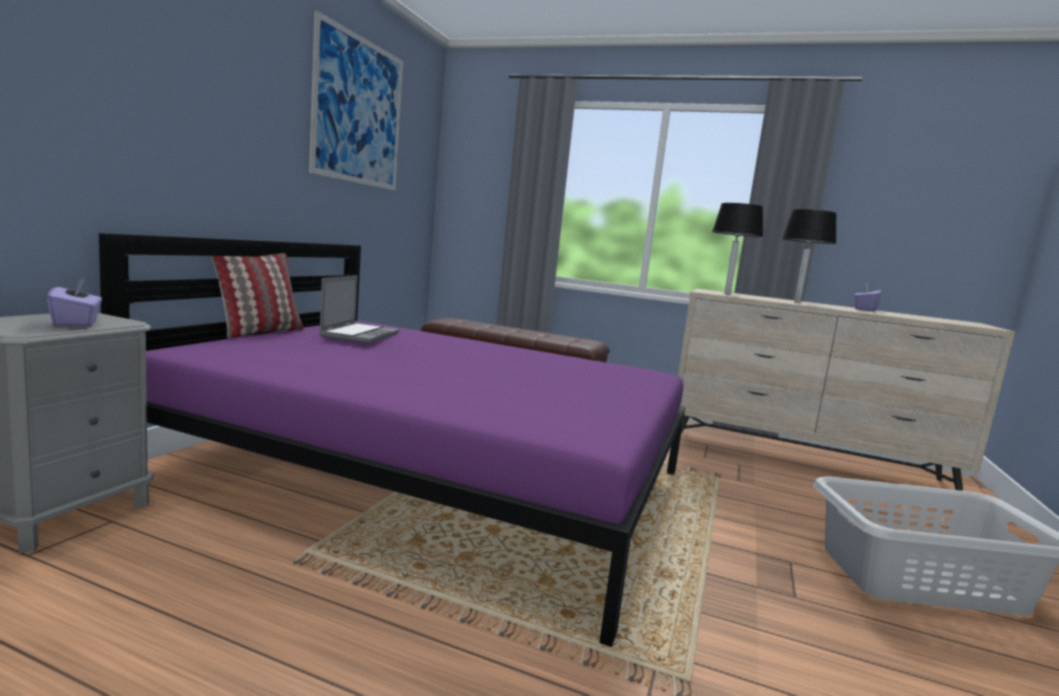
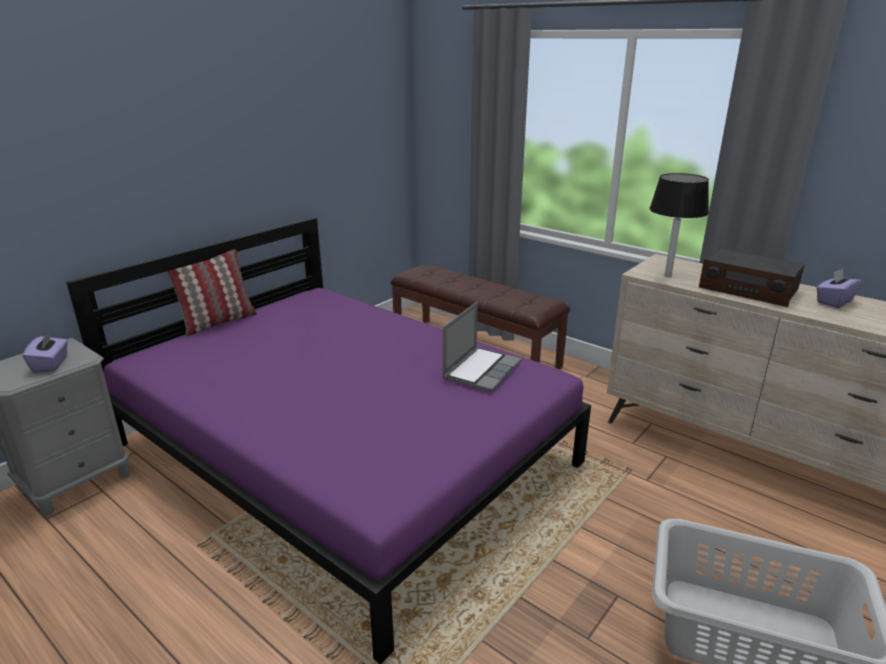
camera: 20 degrees right, 15 degrees up
(359, 112) = (301, 88): picture -> none
(360, 335) = (297, 322): laptop -> laptop (481, 370)
(797, 302) = (748, 289): black table lamp -> radio

